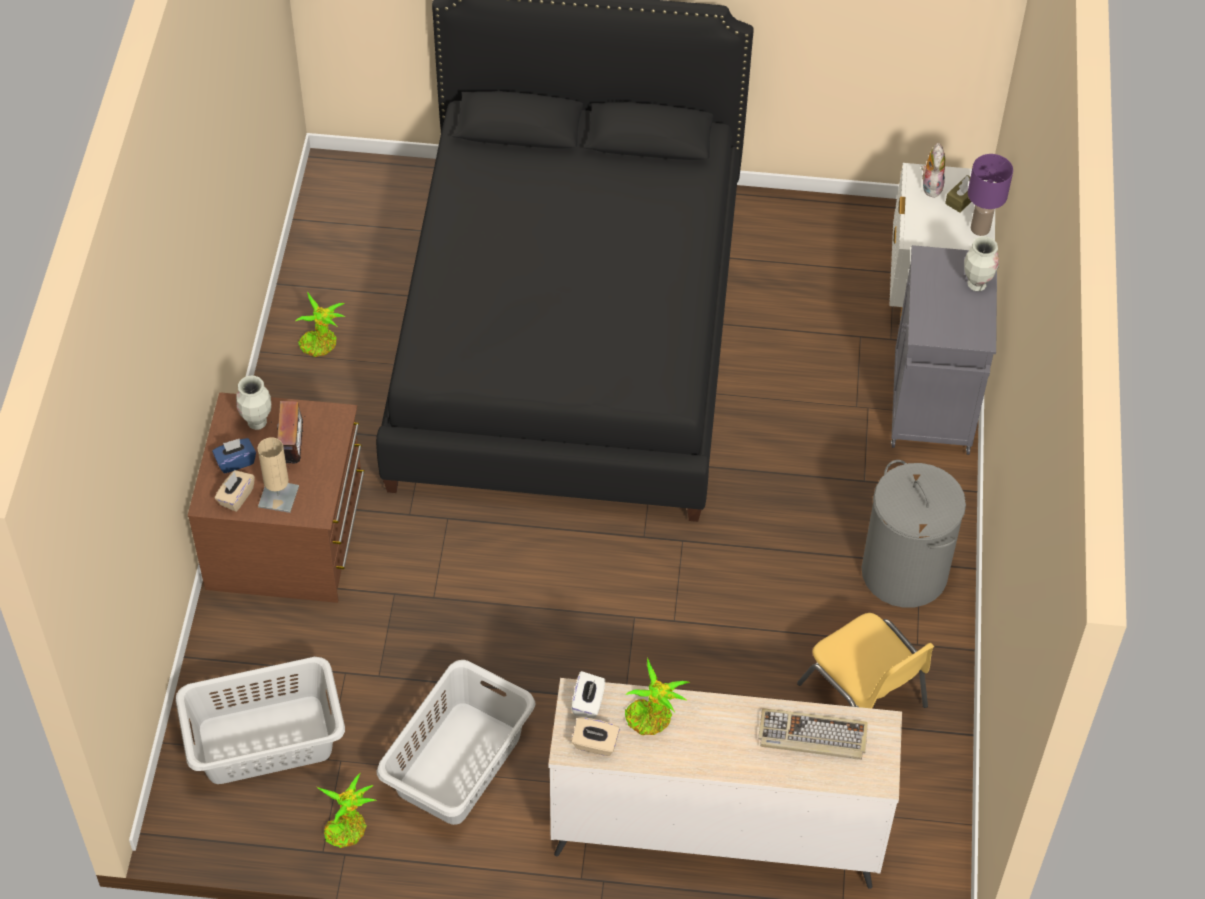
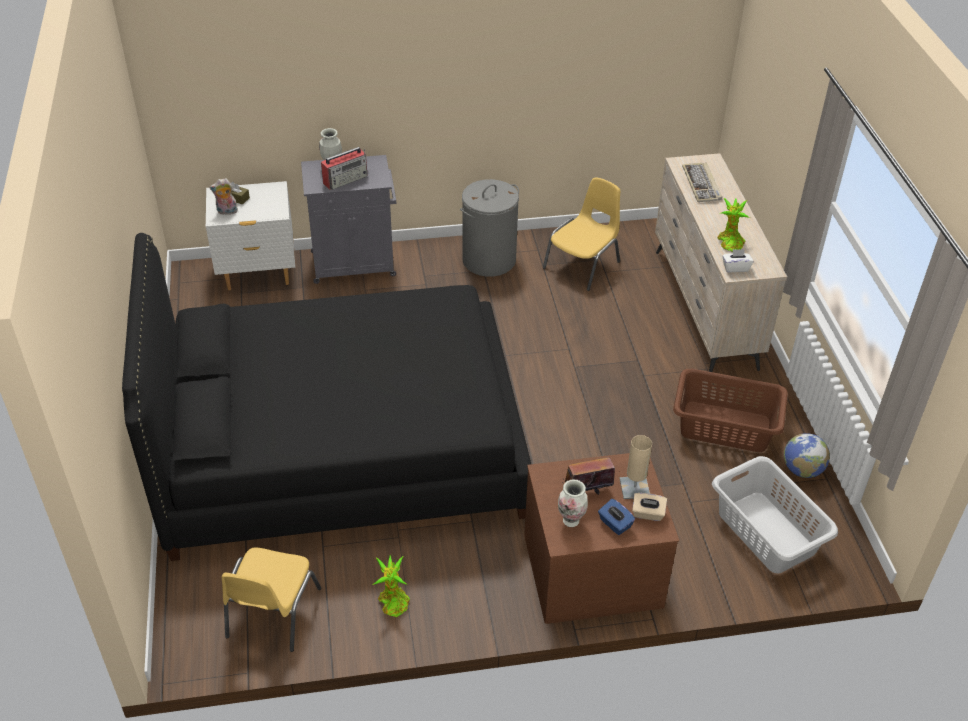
camera: 105 degrees left, 10 degrees down
(348, 244) = (271, 613): none -> yellow chair
(348, 827) = (802, 470): potted plant -> globe
(457, 763) = (725, 427): grey laundry basket -> brown laundry basket
(595, 744) = (761, 260): beige tissue box -> none
(938, 295) = (346, 179): none -> radio
(981, 228) = (262, 188): purple table lamp -> none

